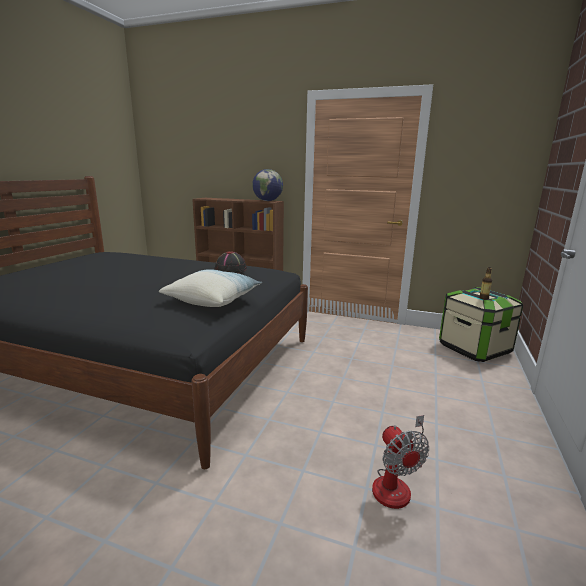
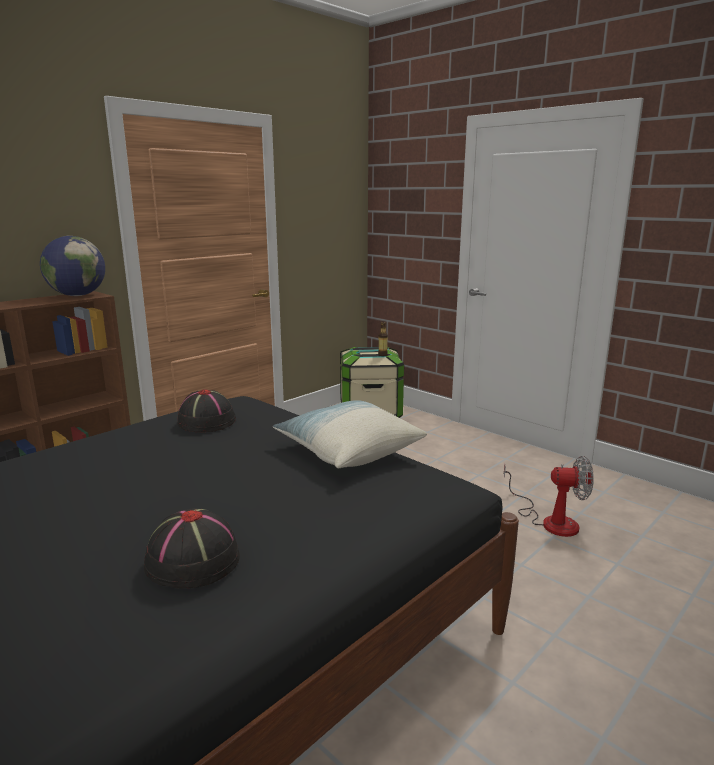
camera: 65 degrees left, 0 degrees up
(81, 292) = (192, 561): none -> black hat

